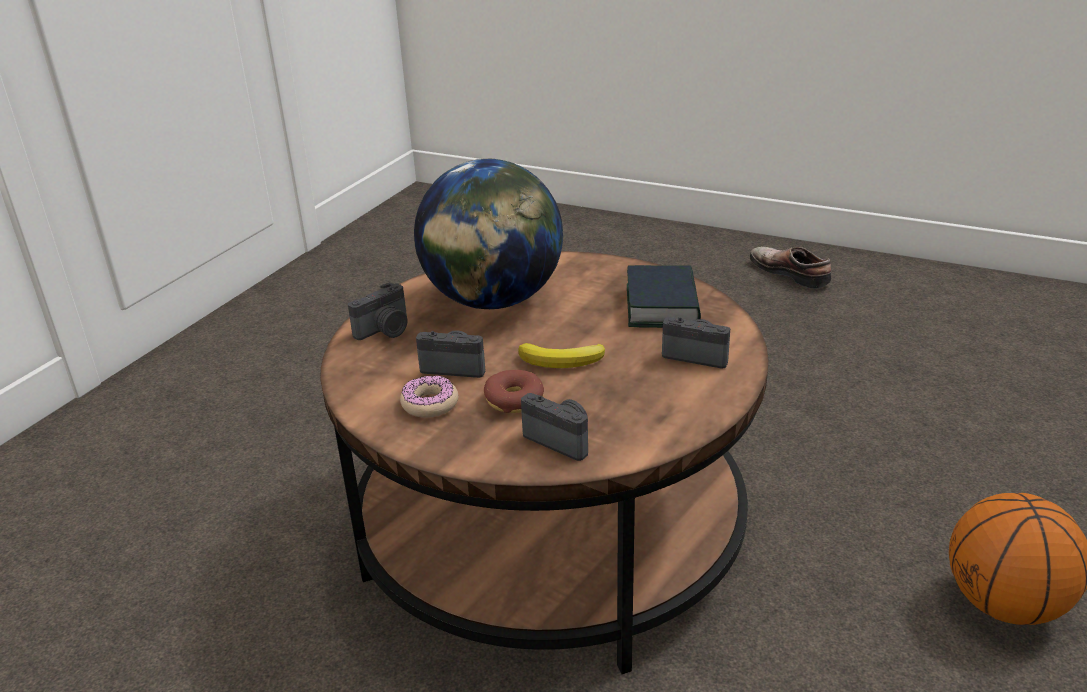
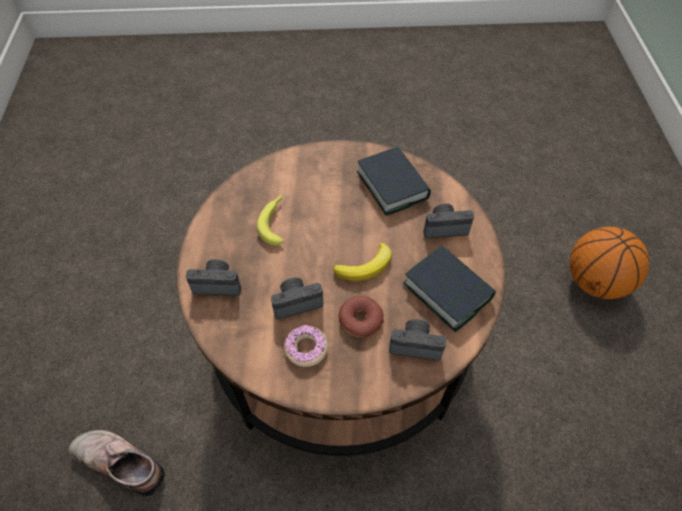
camera: 30 degrees left, 25 degrees up
(385, 330) = (217, 284): camera -> camera turned 105 degrees counterclockwise
(493, 301) = (275, 222): globe -> banana
(647, 407) = (447, 291): none -> book
(791, 273) = (365, 61): shoe -> shoe (122, 461)

